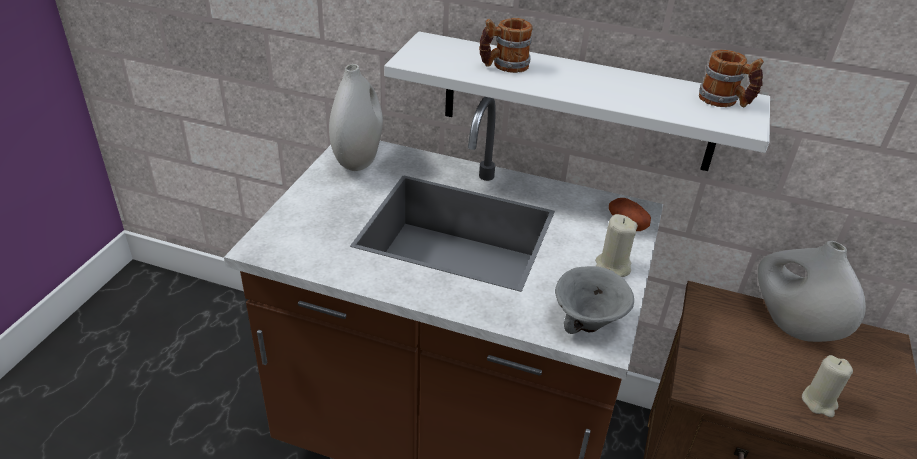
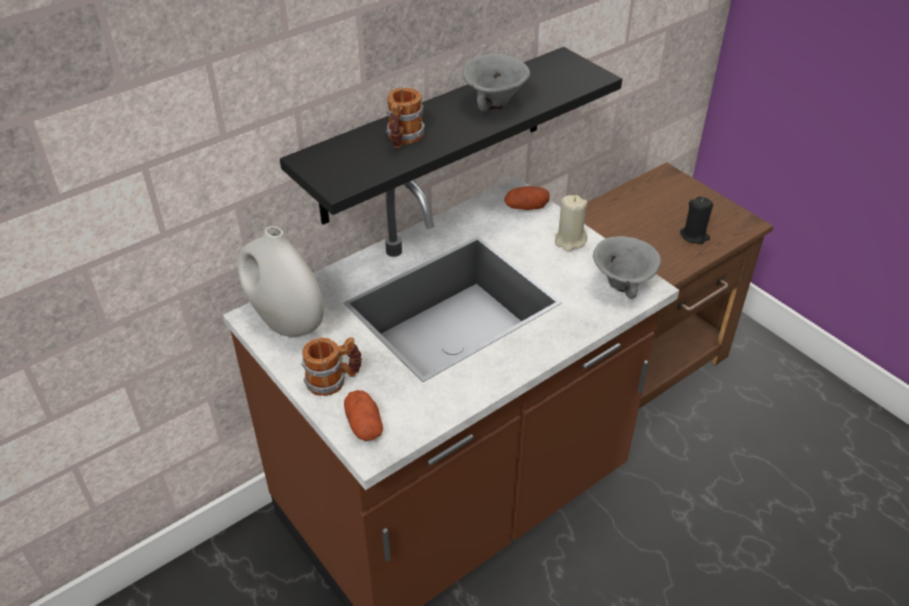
camera: 55 degrees left, 5 degrees up
(280, 234) = (364, 425): none -> potato
(577, 102) = (434, 136): white shelf -> black shelf
(616, 89) = (495, 103): none -> grey bowl
(725, 101) = (557, 67): mug -> mug (334, 380)
(792, 326) = (623, 205): white vase -> none
(819, 402) = (694, 236): beige candle -> black candle

